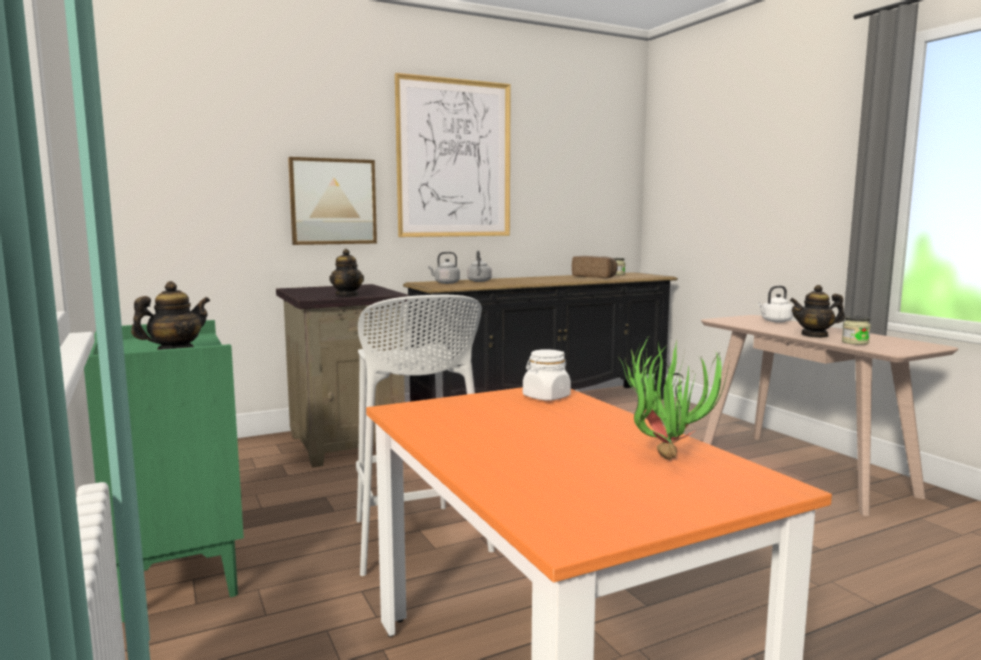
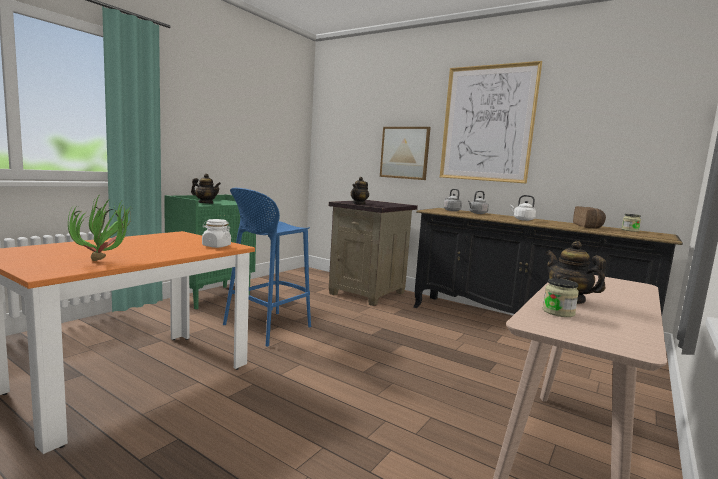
camera: 60 degrees right, 0 degrees up
(415, 539) = (267, 327): white stool -> blue stool
(775, 321) = (627, 290): white kettle -> white kettle (522, 219)

